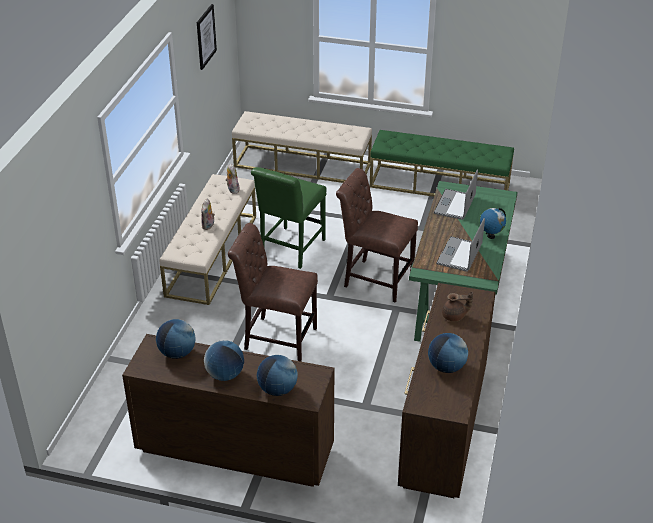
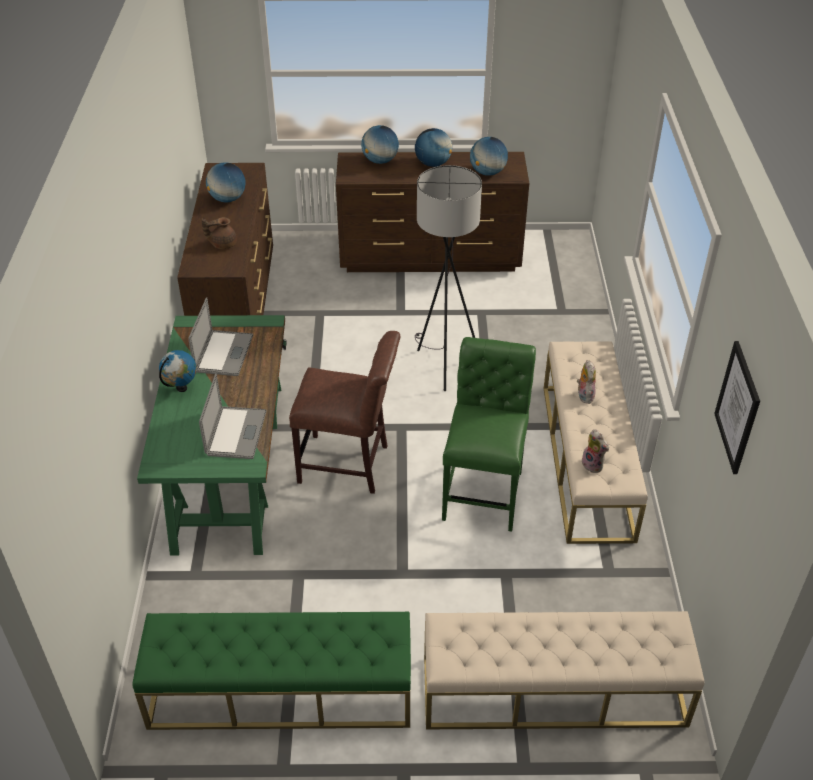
camera: 165 degrees right, 5 degrees up
(276, 337) = (442, 364): brown chair -> grey floor lamp

